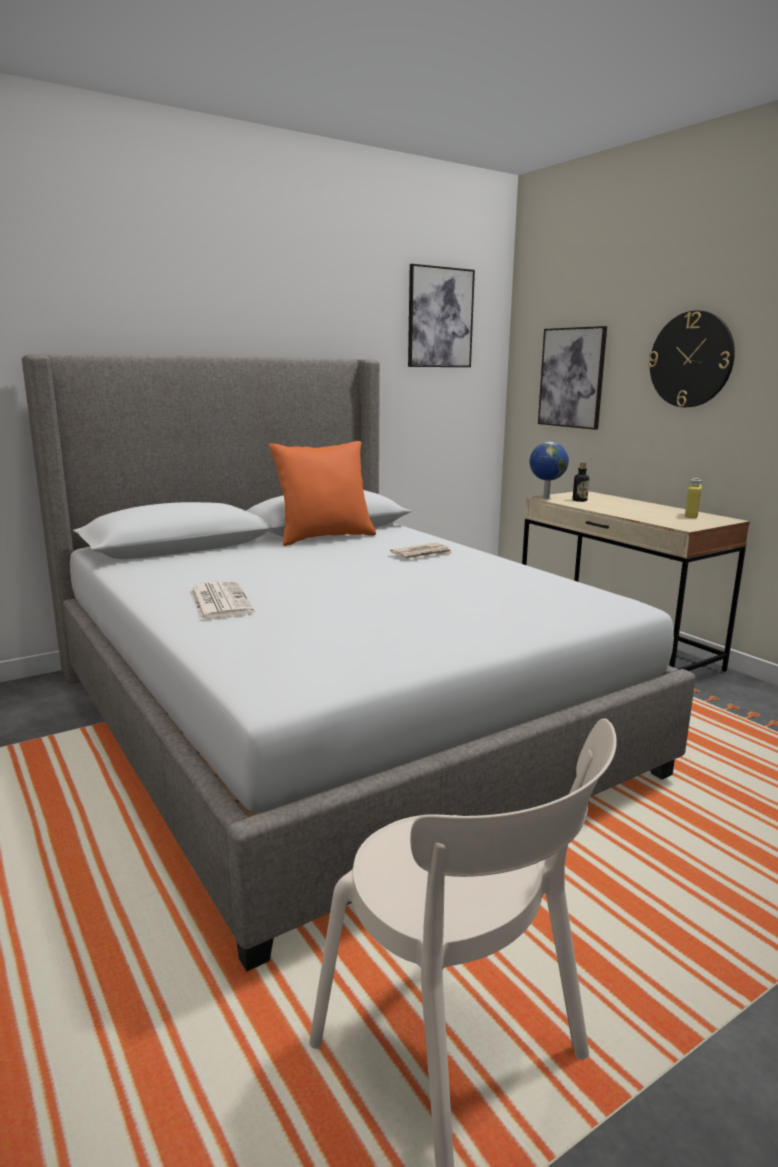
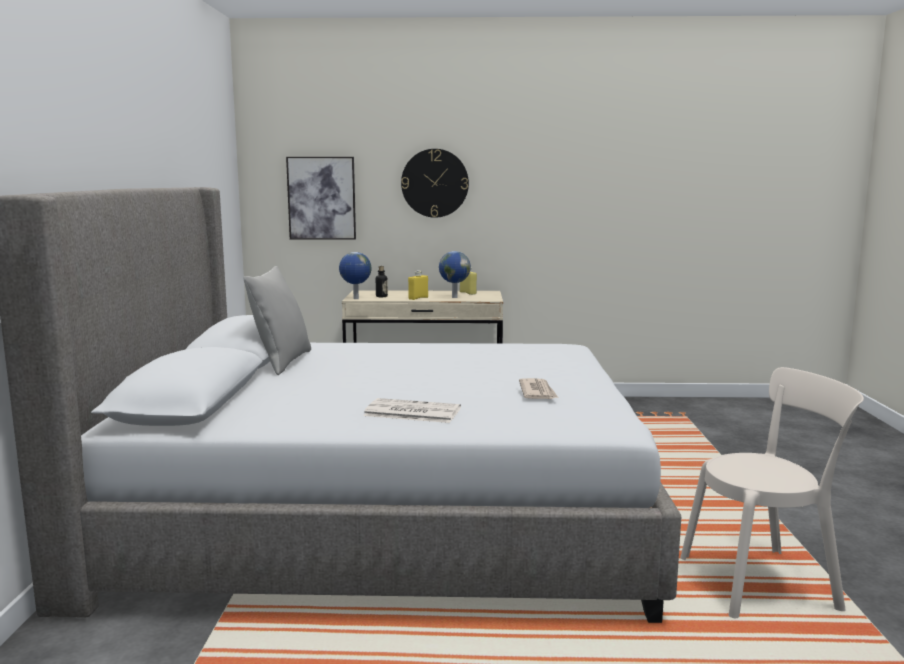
camera: 55 degrees left, 5 degrees down
(324, 537) = (281, 362): orange pillow -> grey pillow
(422, 554) = (391, 352): newspaper -> newspaper (538, 392)
(440, 318) = (211, 145): picture -> none
(607, 509) = (418, 298): none -> yellow bottle
(651, 516) = (454, 297): none -> globe

